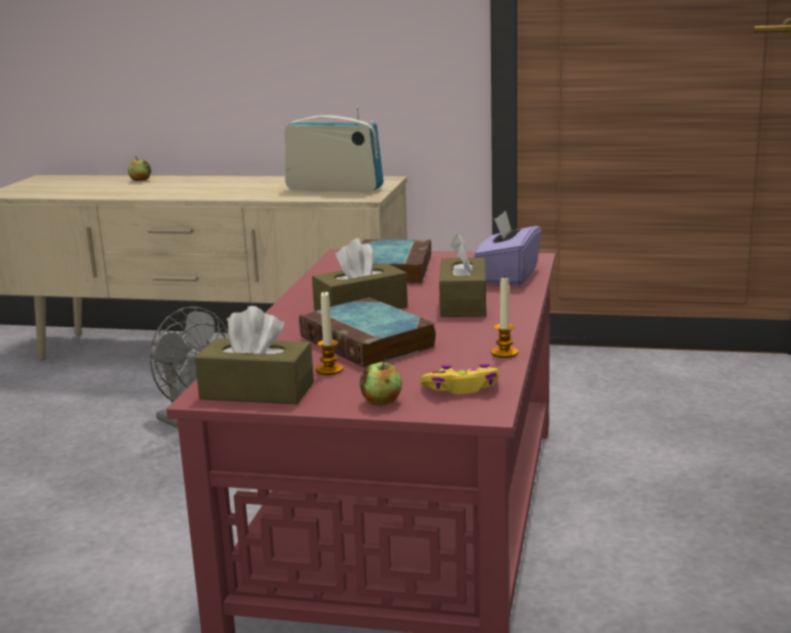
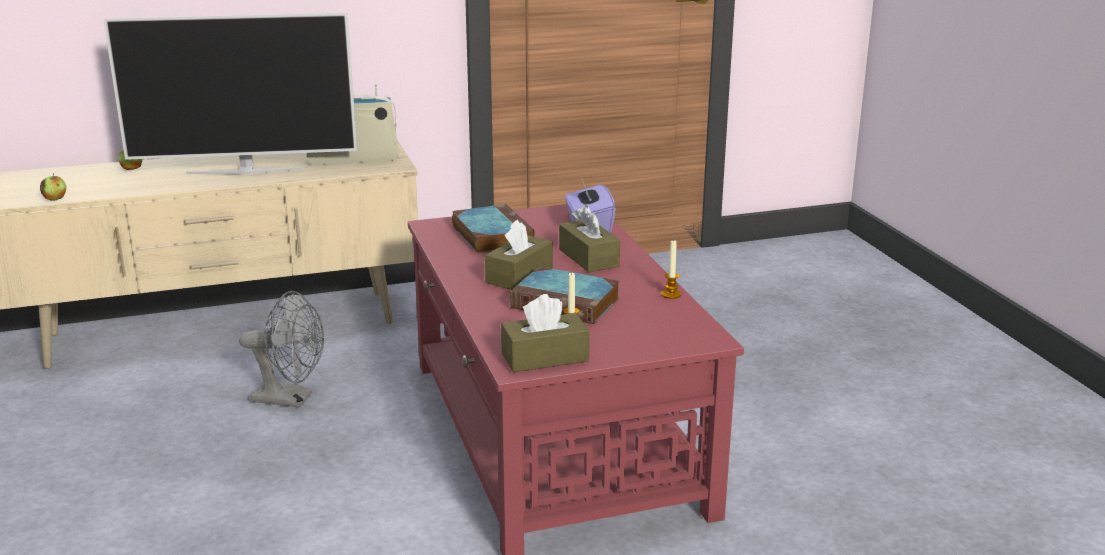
camera: 30 degrees left, 5 degrees up
(226, 189) = (245, 170): none -> television
(381, 402) = (642, 347): apple -> apple (55, 198)
(462, 389) = (679, 327): yellow game controller -> none

